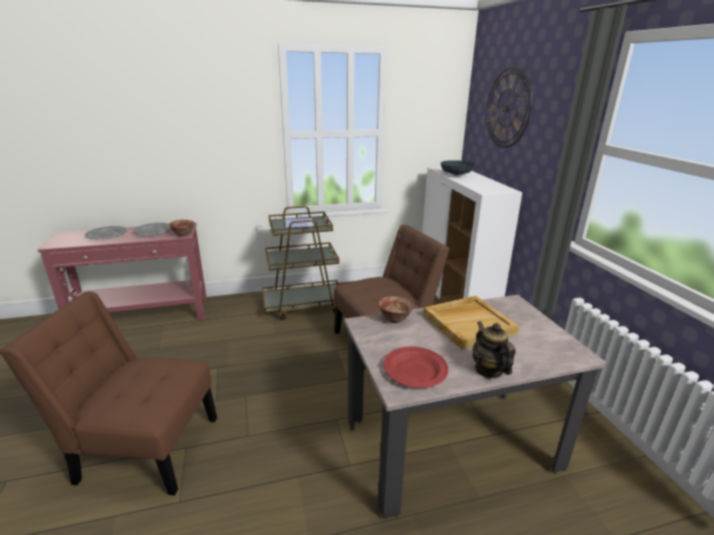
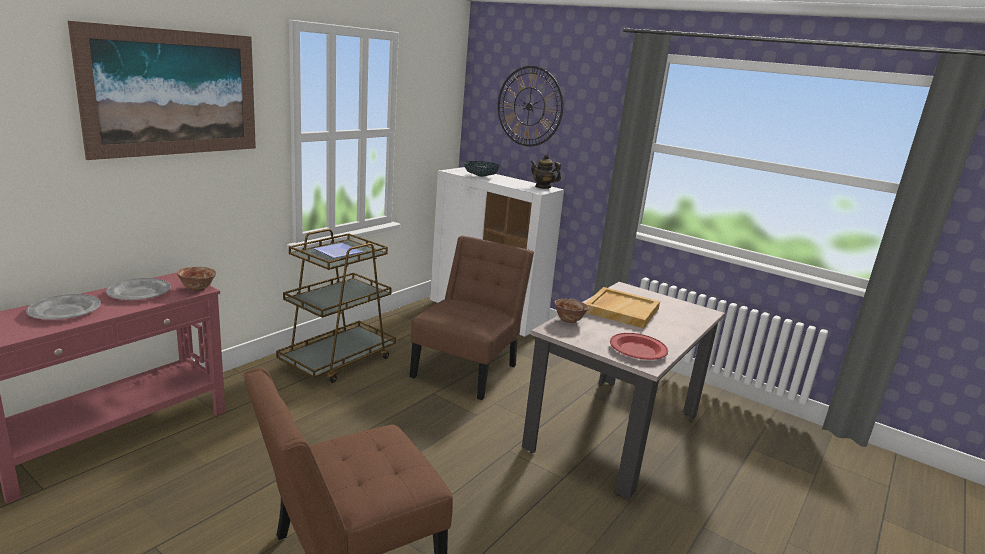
camera: 40 degrees left, 5 degrees down
(186, 101) = (173, 93): none -> picture
(489, 370) = (676, 336): teapot -> teapot (543, 187)

